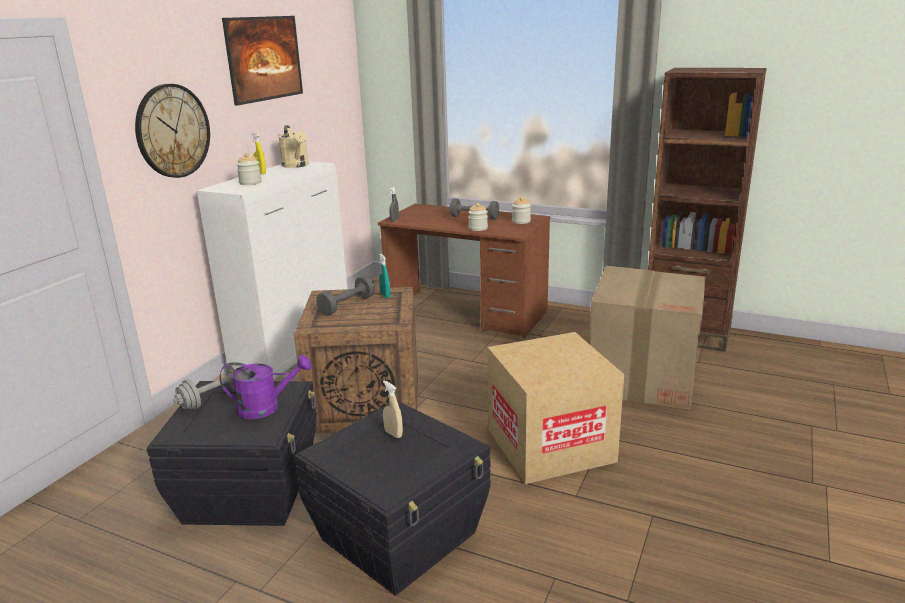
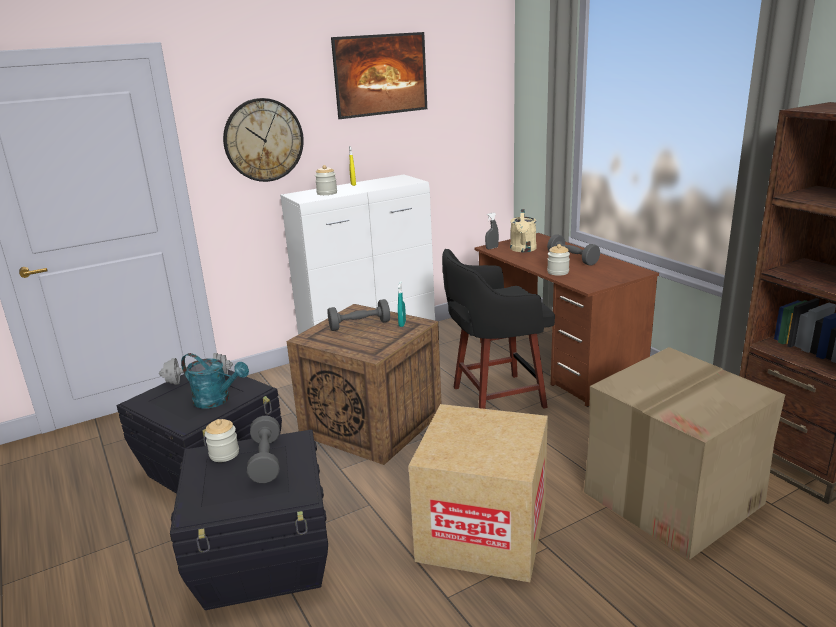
camera: 35 degrees right, 0 degrees up
(266, 407) = (217, 400): purple watering can -> turquoise watering can
(297, 166) = (393, 180): beige watering can -> beige watering can (523, 250)
(393, 434) = (266, 460): beige spray bottle -> grey dumbbell
(448, 352) = (495, 398): none -> black stool
(521, 221) = (615, 273): jar -> jar (224, 454)

